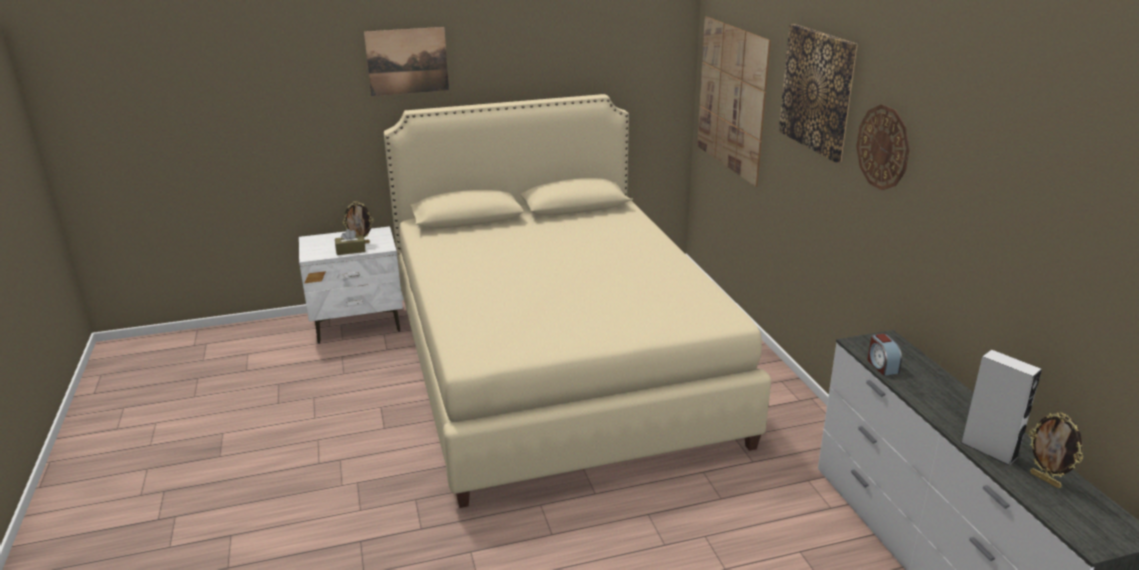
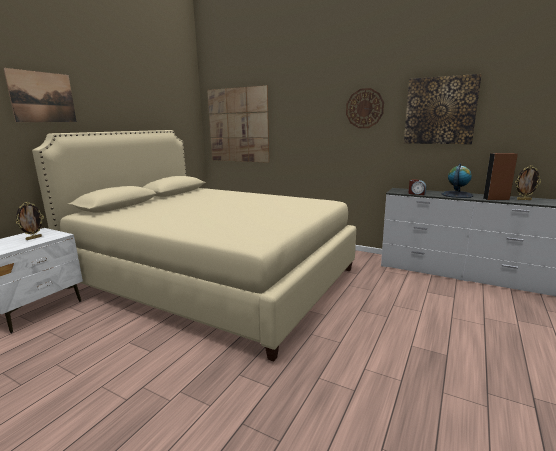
camera: 45 degrees left, 10 degrees down
(350, 250) = (31, 242): brown tissue box -> none
(817, 91) = (310, 98): picture -> picture (440, 111)
(950, 403) = (456, 195): none -> globe
(989, 450) = (496, 199): grey speaker -> brown speaker

